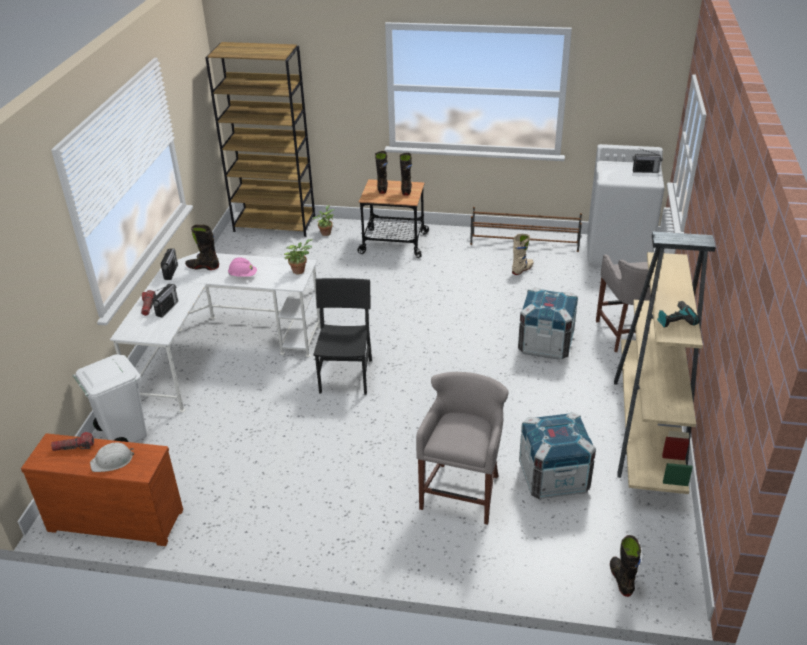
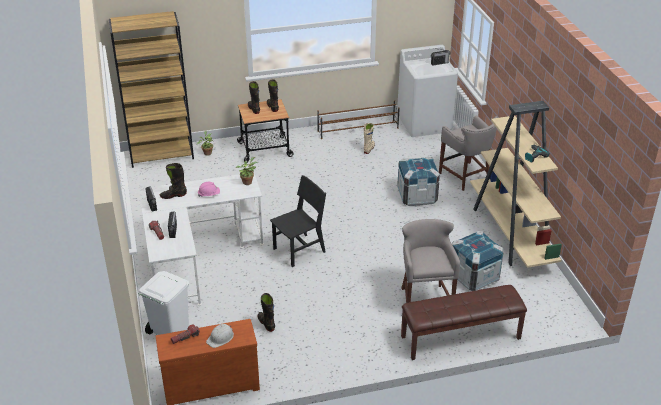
camera: 25 degrees left, 0 degrees up
(346, 376) = (299, 250): black chair -> black chair turned 75 degrees clockwise
(476, 563) = (460, 338): none -> brown bench
(621, 579) = (545, 321): black boot -> black boot (266, 323)

